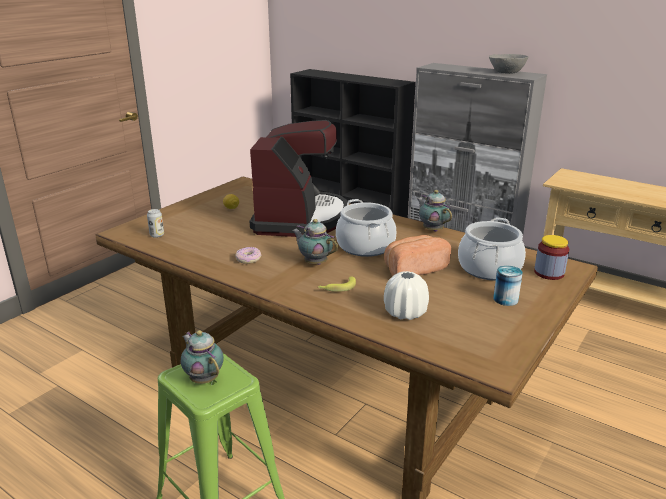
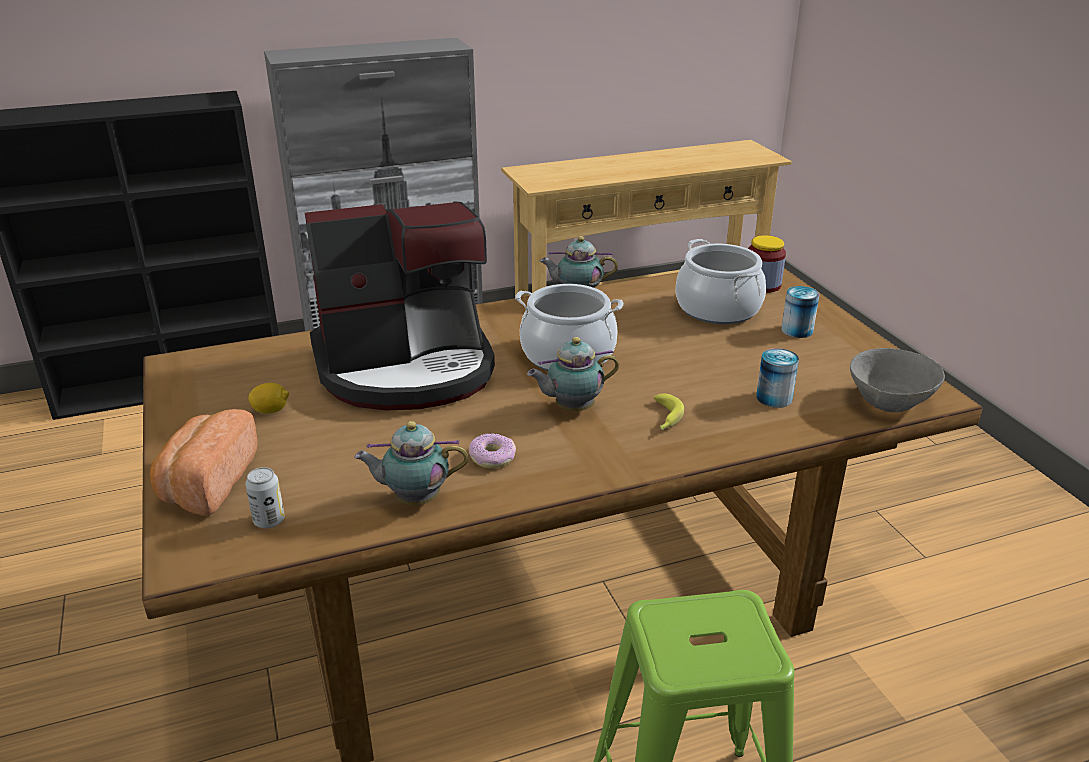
camera: 55 degrees left, 5 degrees up
(203, 378) = (706, 642): teapot -> teapot (414, 499)
(300, 218) = (407, 367): coffee machine -> coffee machine turned 120 degrees clockwise
(405, 313) = (774, 398): white vase -> can
(413, 269) = (670, 350): bread -> bread (207, 483)
(507, 72) = (409, 45): grey bowl -> grey bowl (888, 401)

